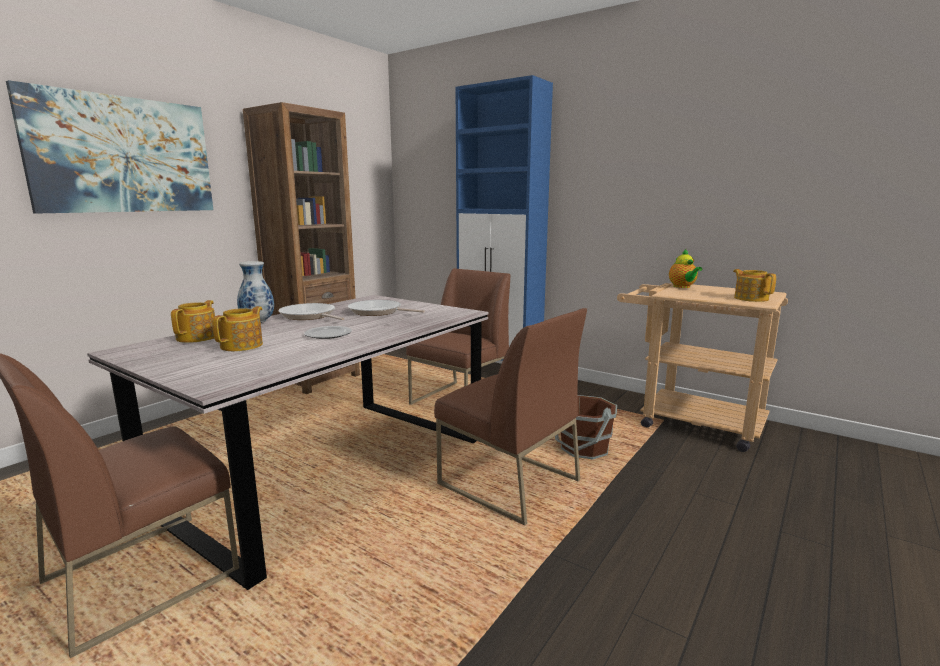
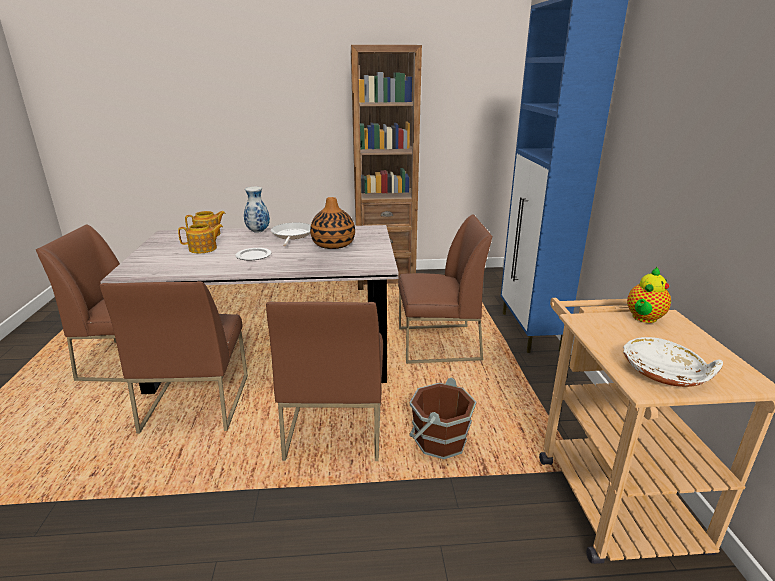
camera: 50 degrees right, 10 degrees up
(123, 155) = (258, 93): picture -> none
(341, 550) = (196, 402): none -> brown chair
(378, 312) = (333, 245): frying pan -> vase
(750, 298) = (664, 374): teapot -> white bowl

